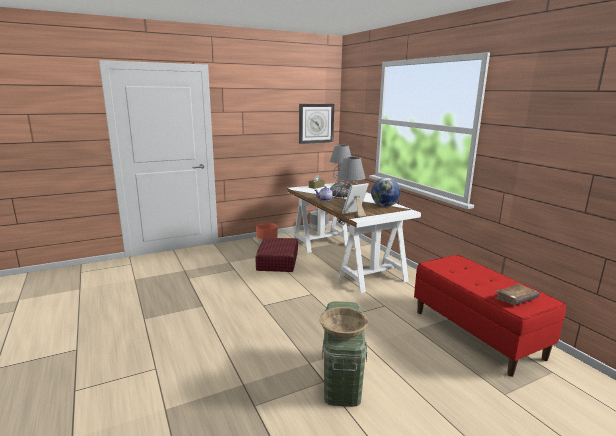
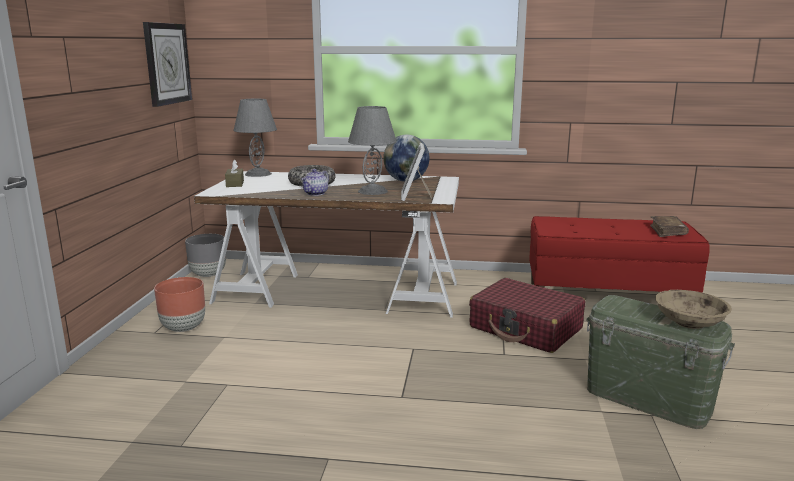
camera: 55 degrees left, 0 degrees up
(277, 262) = (263, 339): red suitcase -> red suitcase (526, 328)

